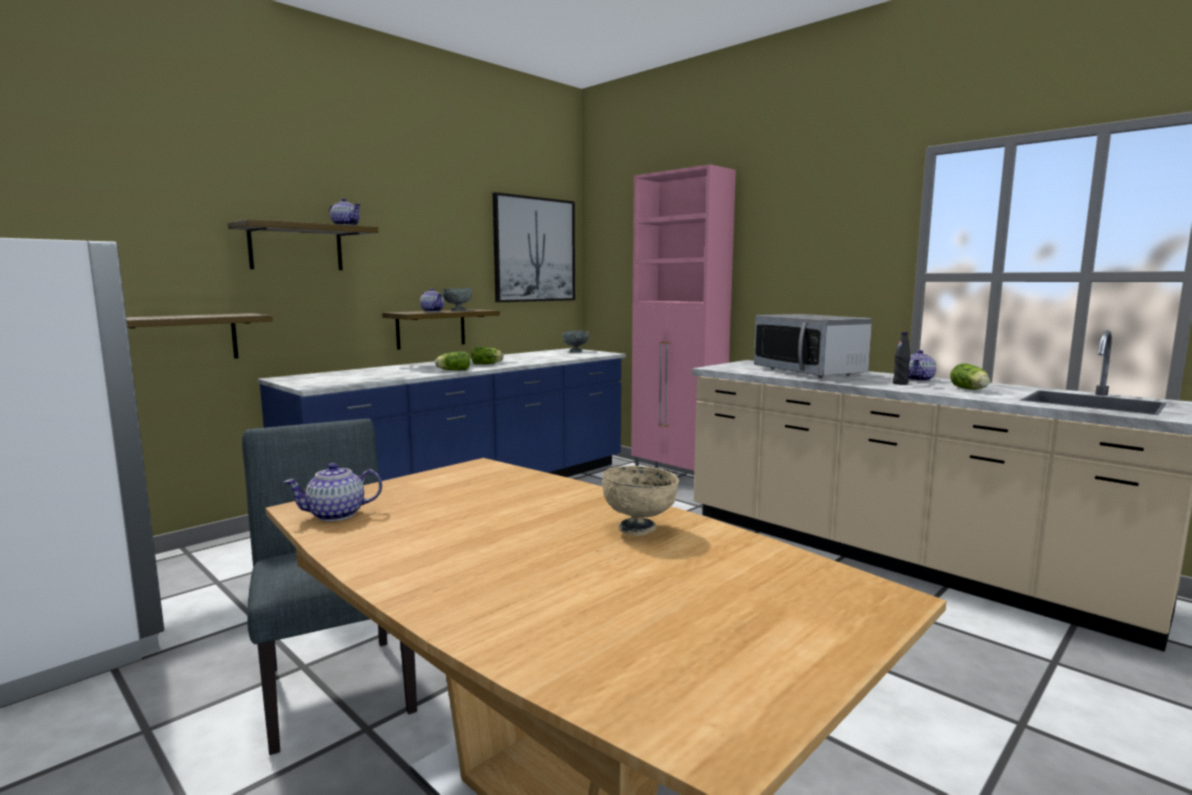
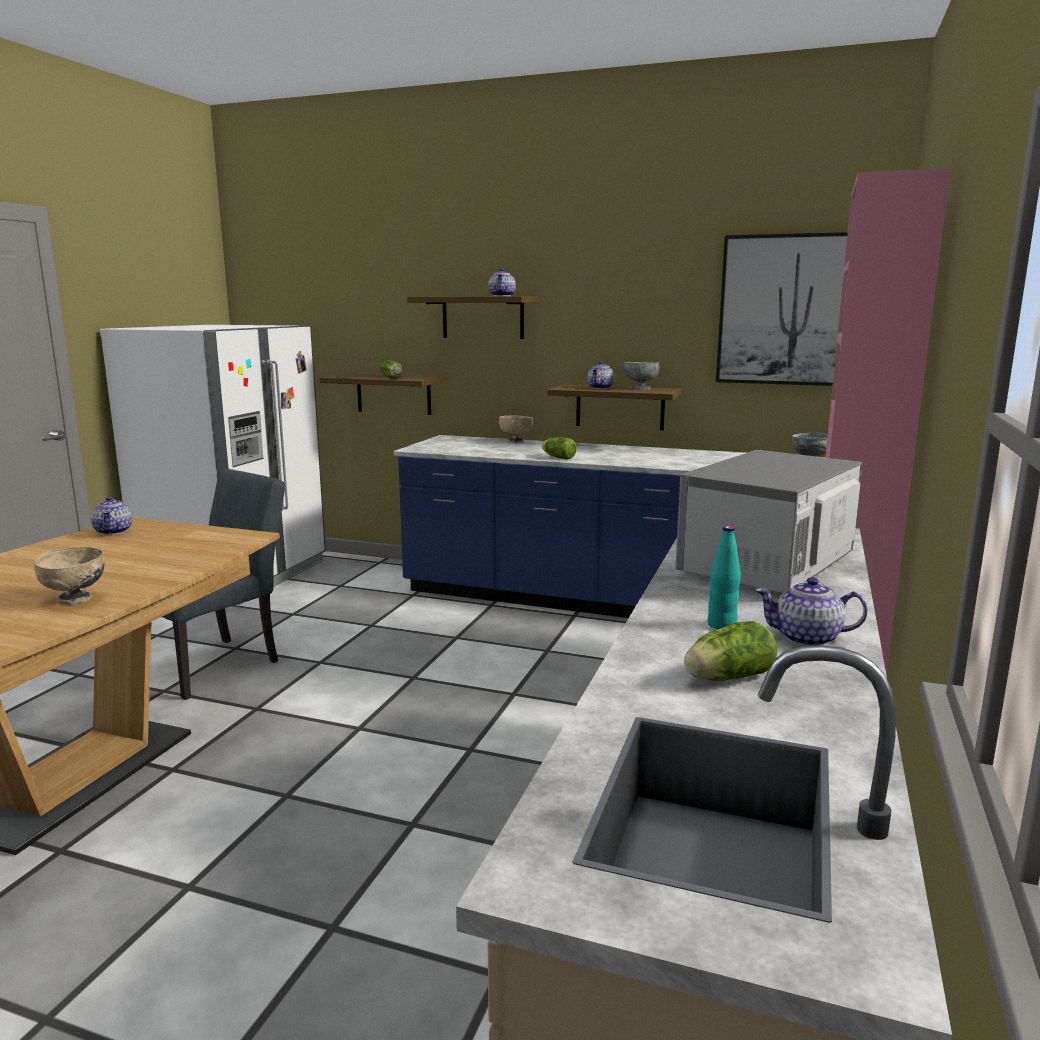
camera: 65 degrees right, 5 degrees up
(337, 515) = (114, 531): teapot -> teapot turned 150 degrees counterclockwise
(359, 370) = (515, 441): none -> beige bowl
(487, 364) = (622, 458): lettuce -> lettuce (393, 378)
(900, 383) = (722, 625): black bottle -> turquoise bottle

